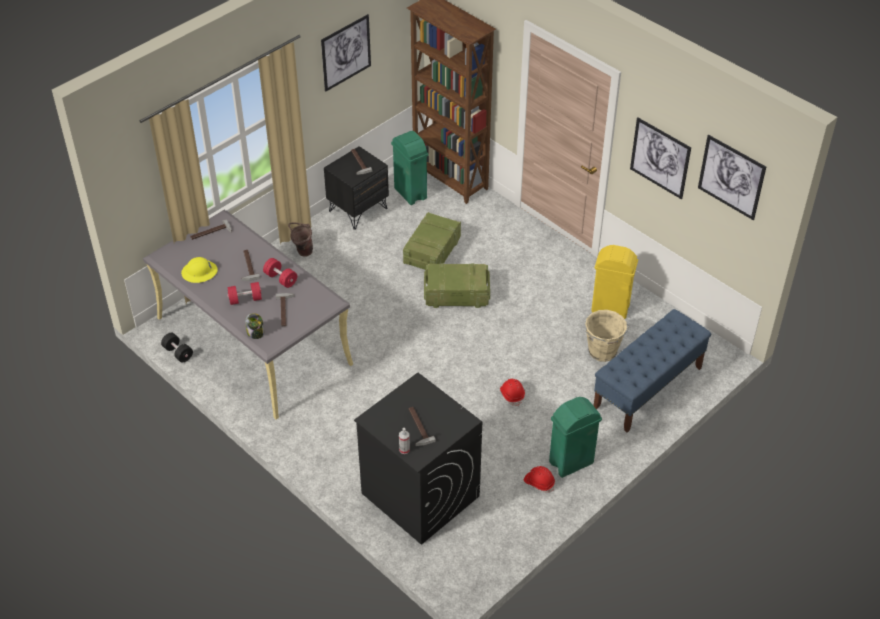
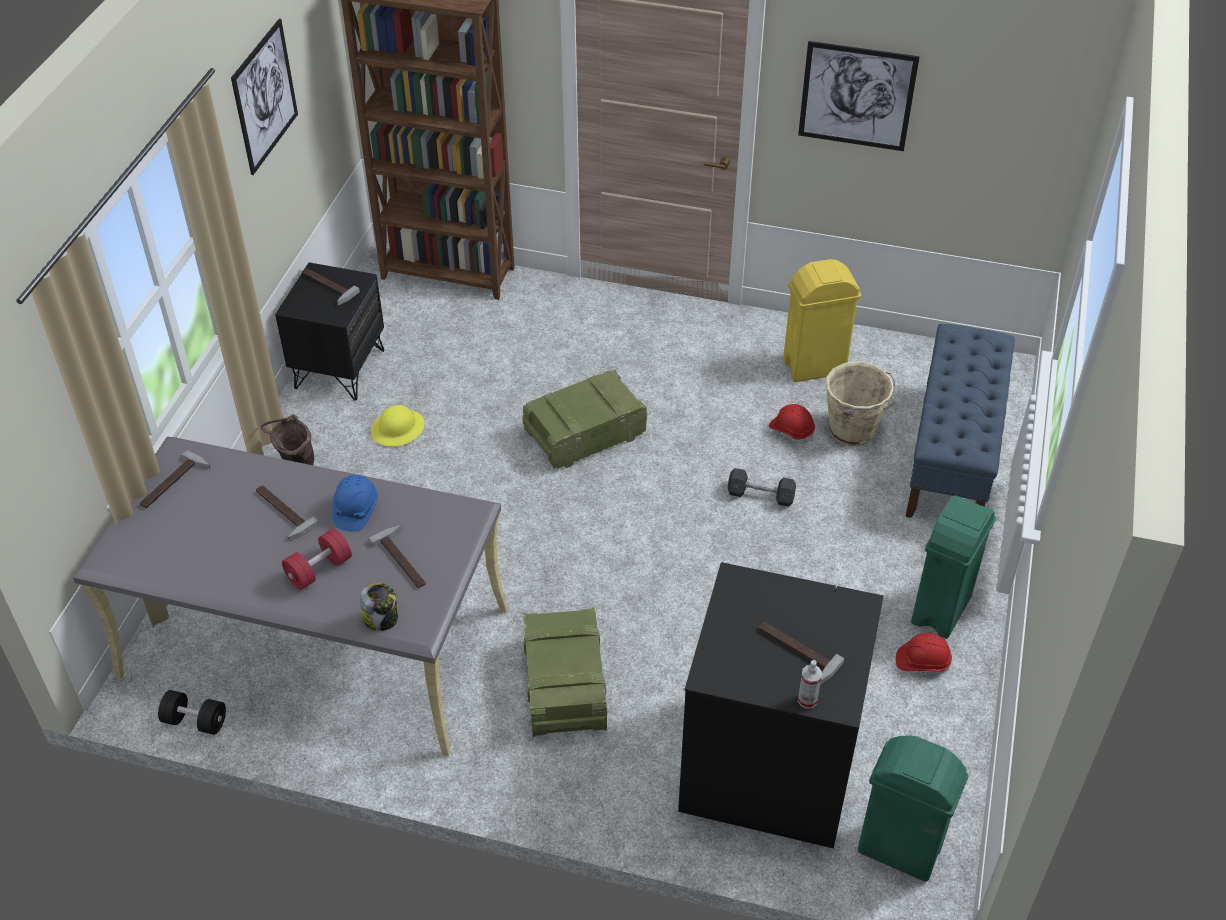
camera: 30 degrees left, 0 degrees up
(199, 272) = (201, 558): yellow hard hat -> yellow hard hat (398, 429)
(280, 279) = (355, 510): red dumbbell -> blue hard hat
(410, 193) = (404, 316): green trash can -> green trash can (900, 850)
(432, 252) = (501, 388): crate -> crate (565, 688)
(512, 395) = (780, 548): red hard hat -> red hard hat (791, 430)
(523, 364) = (760, 495): none -> grey dumbbell
(731, 177) = (1001, 79): picture -> none

